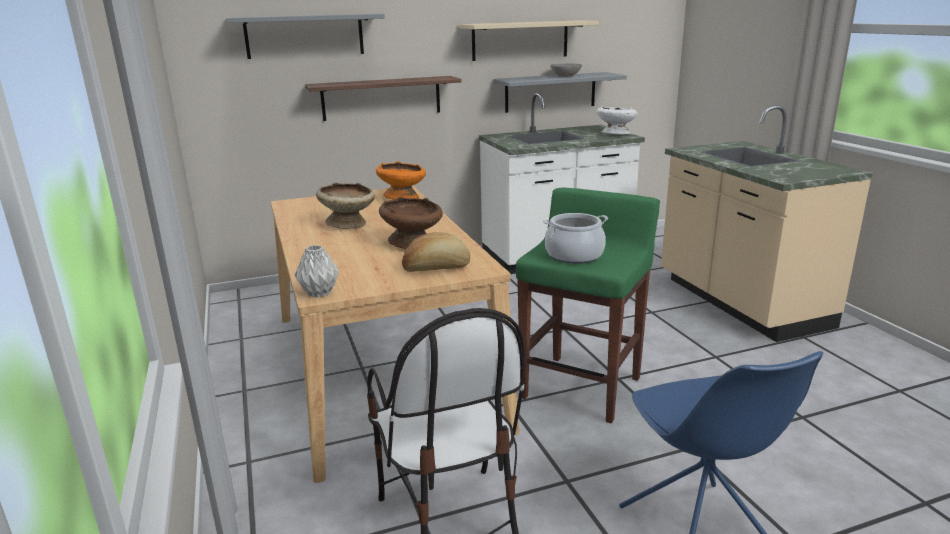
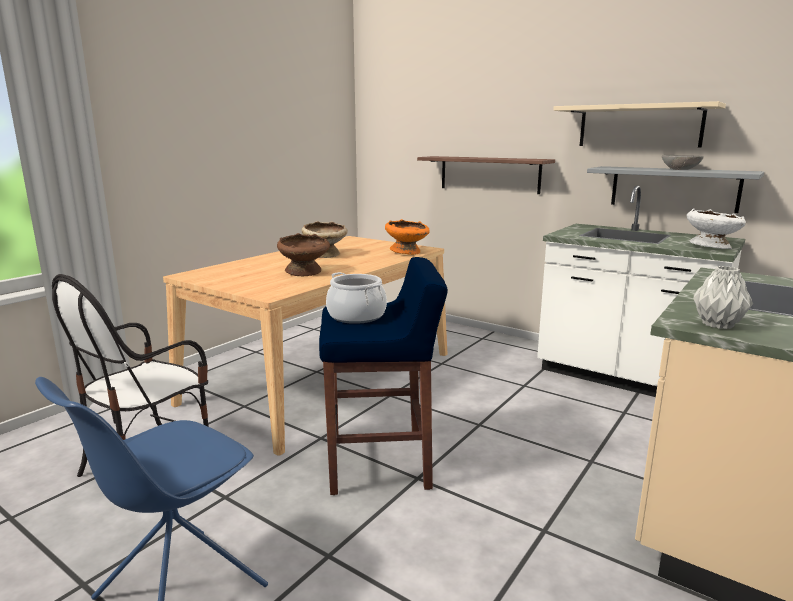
camera: 55 degrees right, 5 degrees down
(305, 36) = (437, 117): grey shelf -> none
(318, 293) = (187, 274): grey vase -> grey vase (716, 324)
(436, 268) = (258, 286): bread -> none
(582, 387) = (381, 463): green stool -> blue stool

